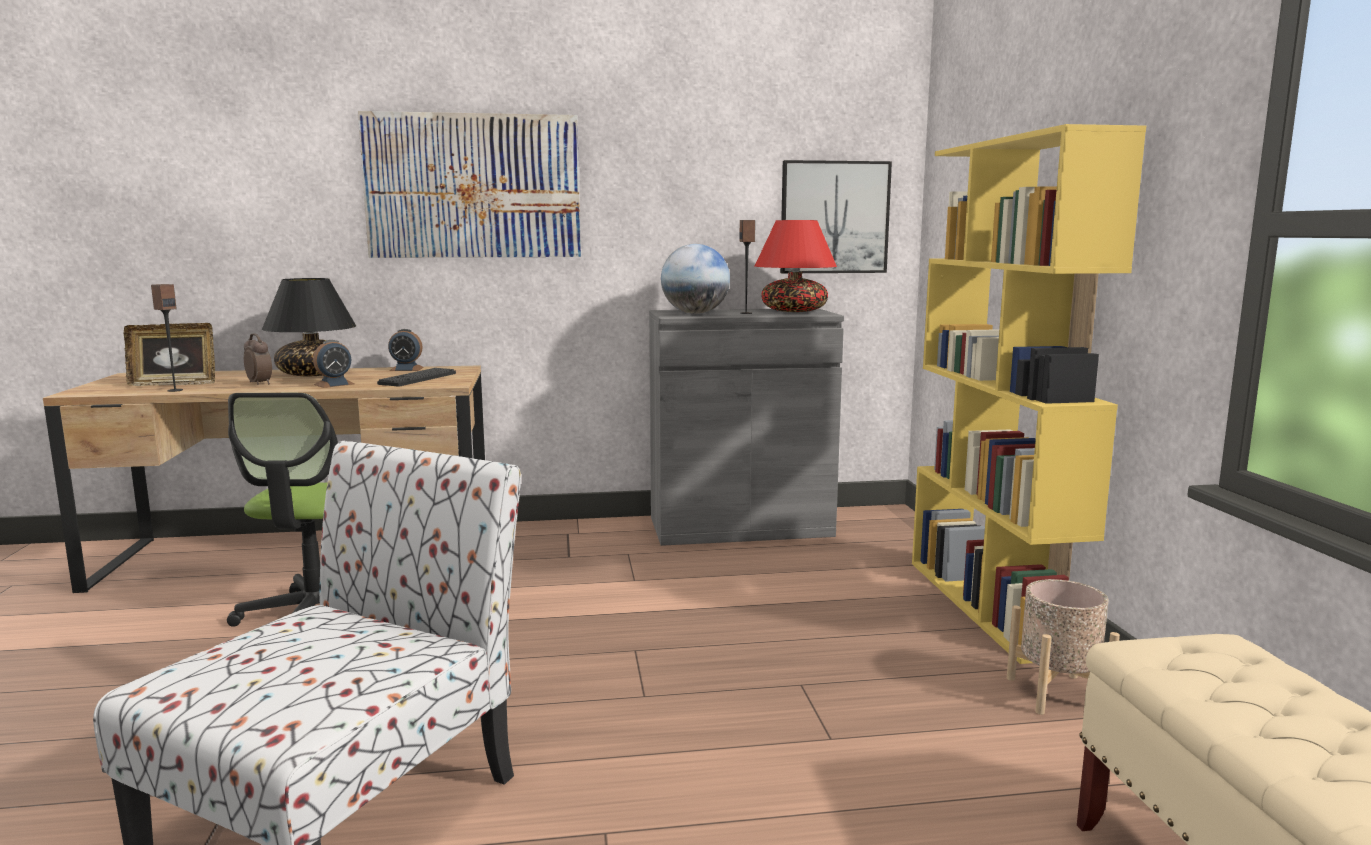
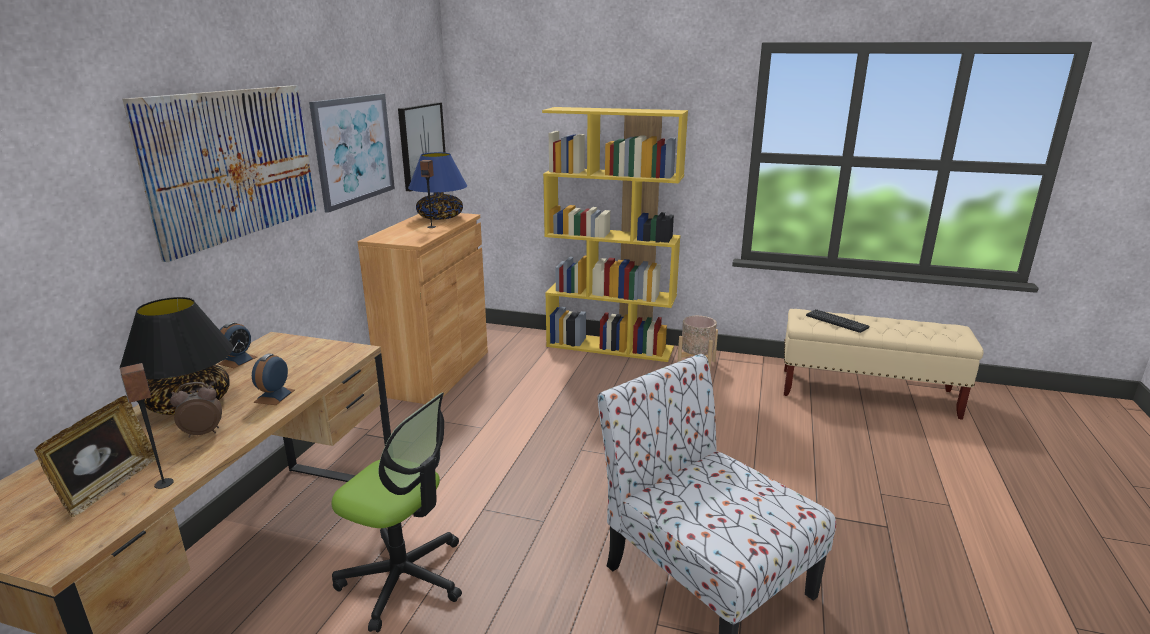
camera: 65 degrees left, 10 degrees up
(334, 384) = (274, 396): alarm clock -> alarm clock turned 150 degrees counterclockwise
(418, 378) = (305, 360): keyboard -> keyboard (836, 321)
(675, 201) = (354, 150): none -> picture
(695, 313) = (410, 236): globe -> none
(740, 527) = (436, 372): grey cabinet -> brown cabinet
(793, 311) = (440, 217): red table lamp -> blue table lamp

